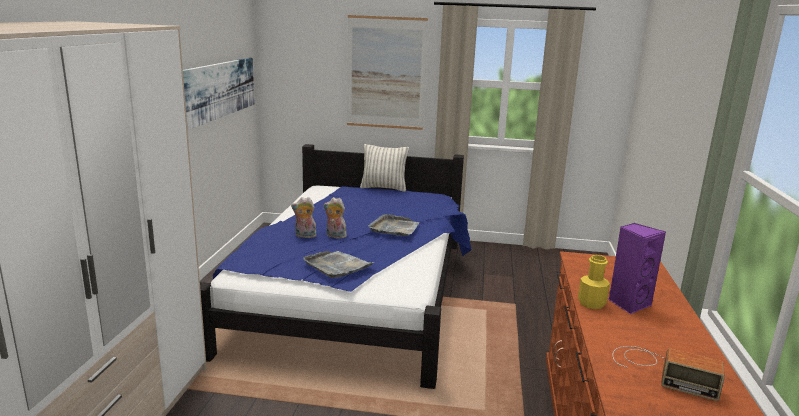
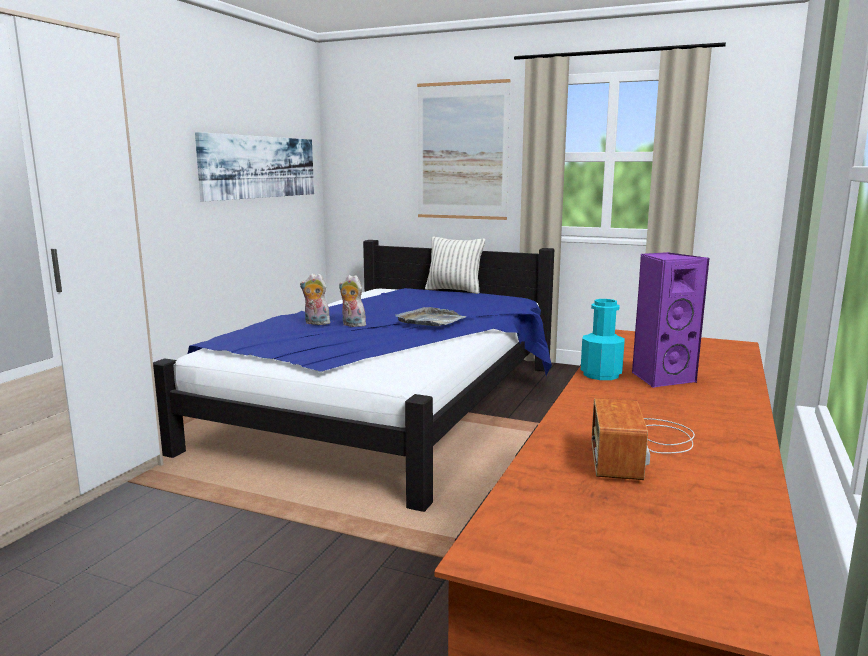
camera: 15 degrees right, 5 degrees down
(337, 266) = (326, 348): grey tray -> none
(591, 303) = (601, 374): yellow bottle -> turquoise bottle
(660, 370) = (643, 446): radio -> radio turned 60 degrees clockwise

